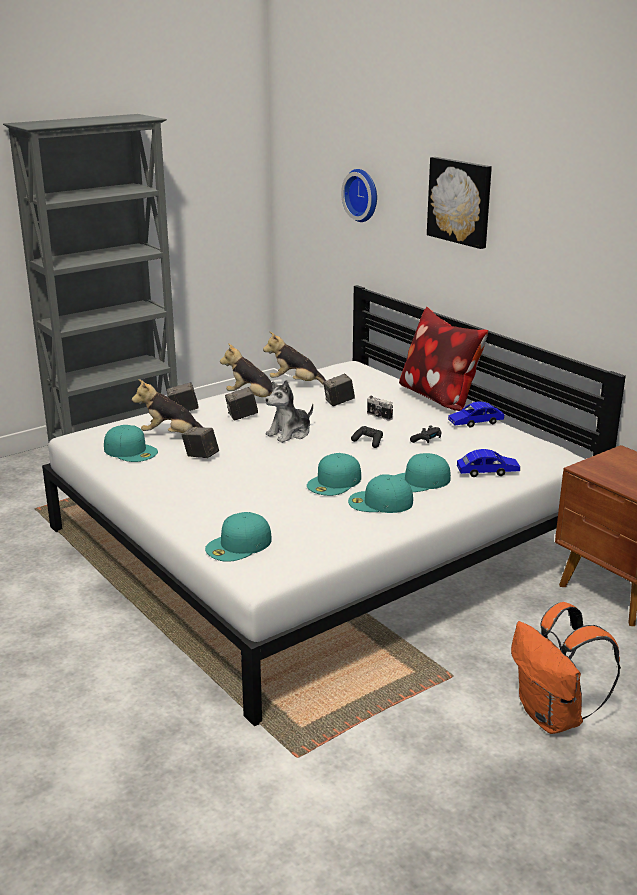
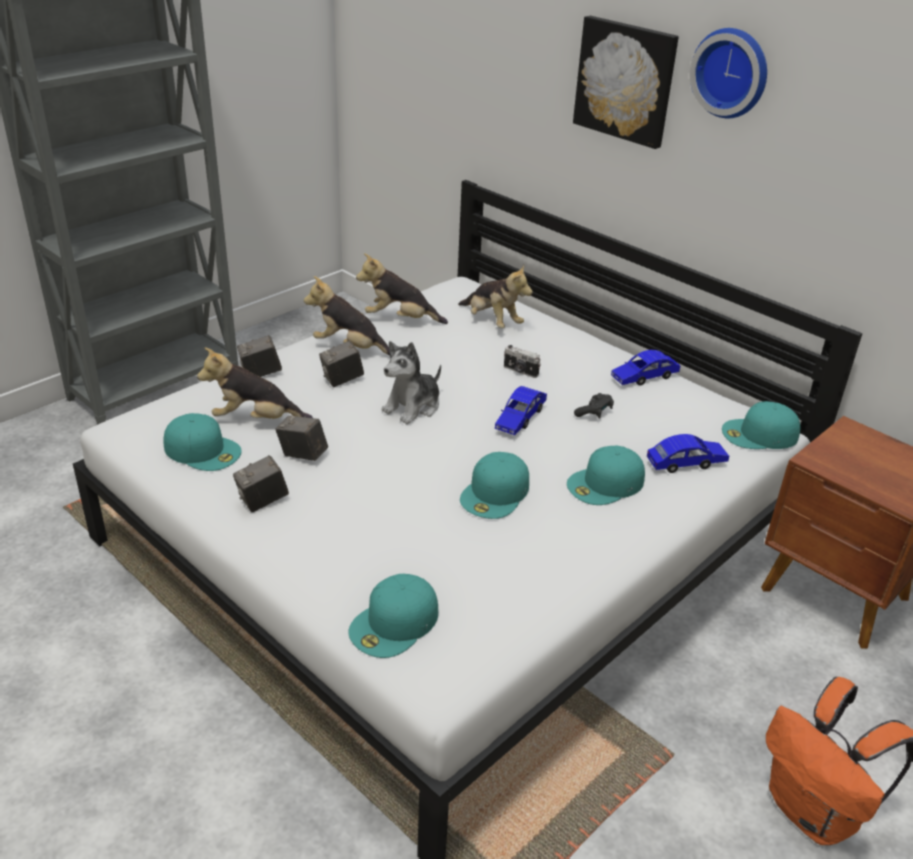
camera: 10 degrees left, 10 degrees up
(339, 402) = (462, 349): camera -> camera (263, 501)
(363, 195) = (476, 60): wall clock -> wall clock (731, 72)
(367, 387) = (492, 322): none -> plush toy
(368, 442) = (520, 418): black game controller -> blue toy car
(379, 502) = (564, 526): turquoise cap -> turquoise cap (759, 434)
(438, 397) = (585, 336): pillow -> none

